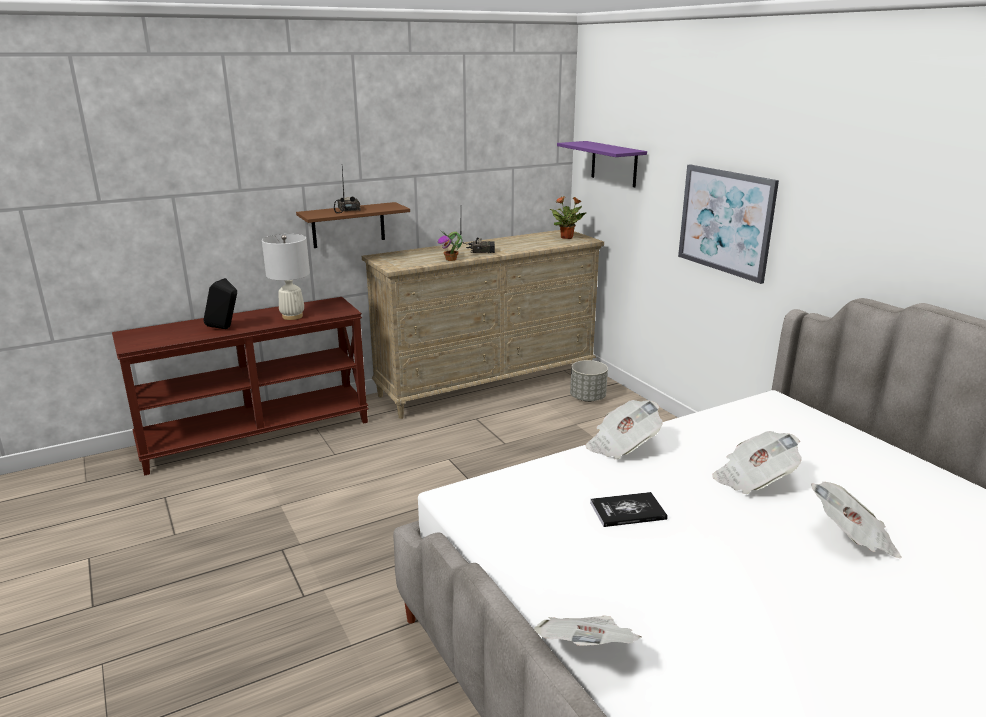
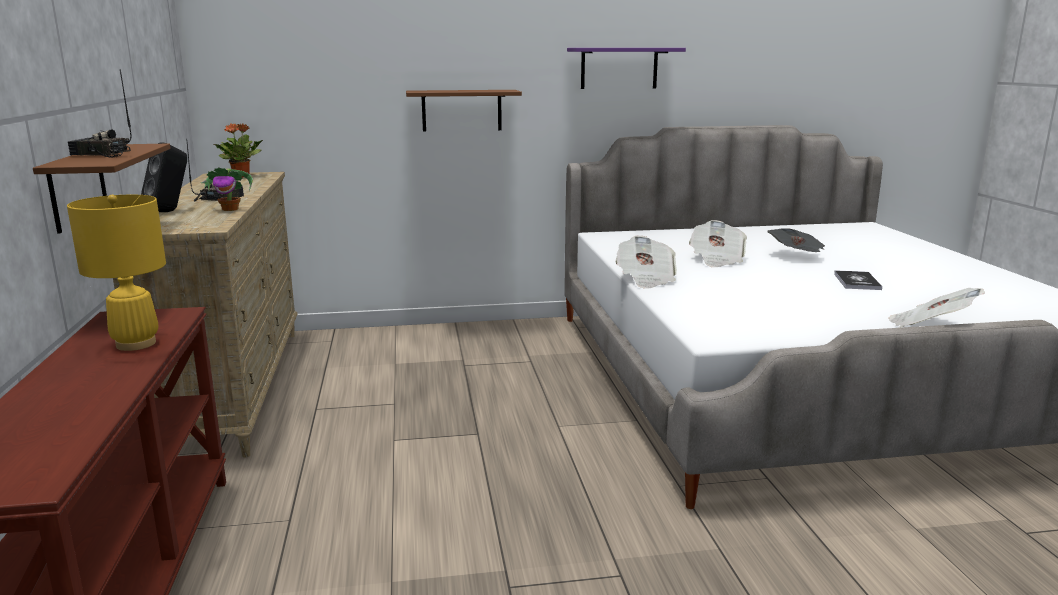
camera: 70 degrees left, 5 degrees down
(225, 329) = (101, 393): black speaker -> black speaker (170, 211)
(292, 316) = (136, 344): white table lamp -> yellow table lamp
(587, 398) = (348, 347): grey planter -> none
(614, 164) = (278, 78): purple shelf -> purple shelf (619, 68)
(627, 511) = (751, 293): book -> book (857, 281)
(725, 221) = (461, 110): picture -> brown shelf

